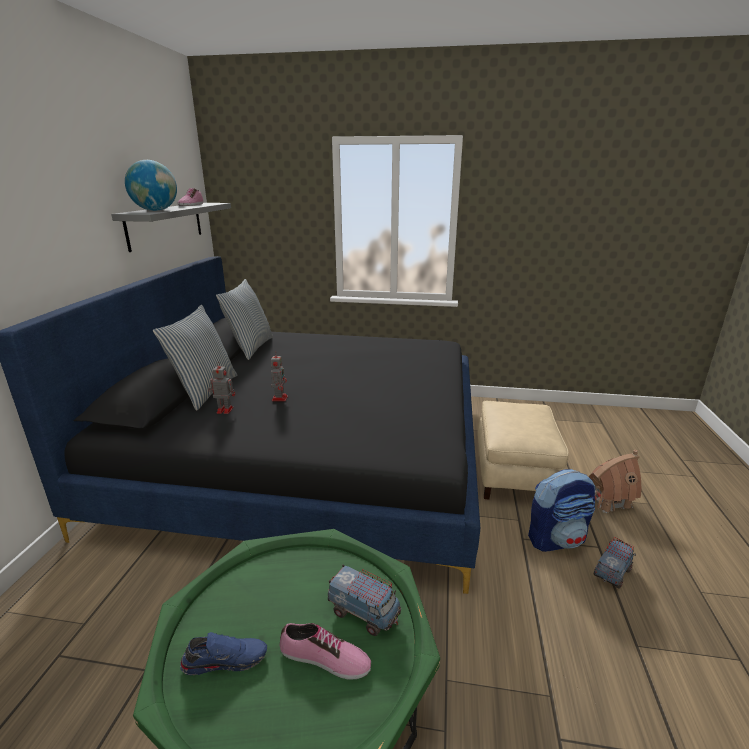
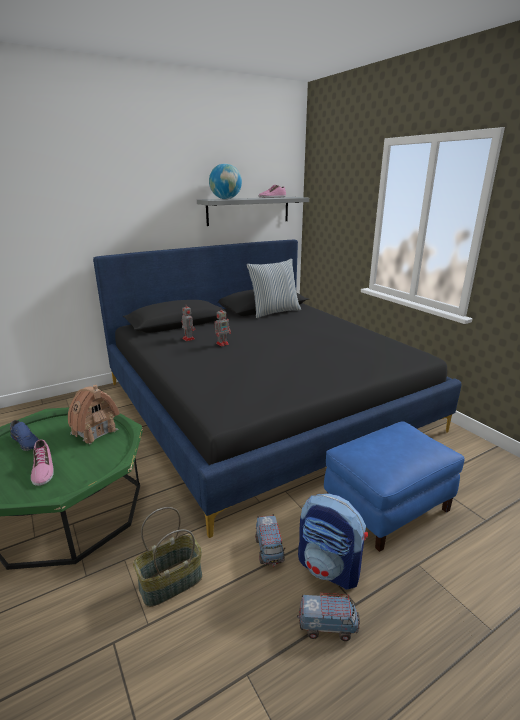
camera: 50 degrees right, 0 degrees up
(205, 391) = (202, 326): pillow -> none
(364, 613) = (83, 467): toy truck -> toy truck (269, 550)
(509, 652) = (170, 583): none -> basket
(513, 474) = (387, 505): beige ottoman -> blue ottoman
(608, 500) = (445, 589): toy house -> toy house (94, 431)

